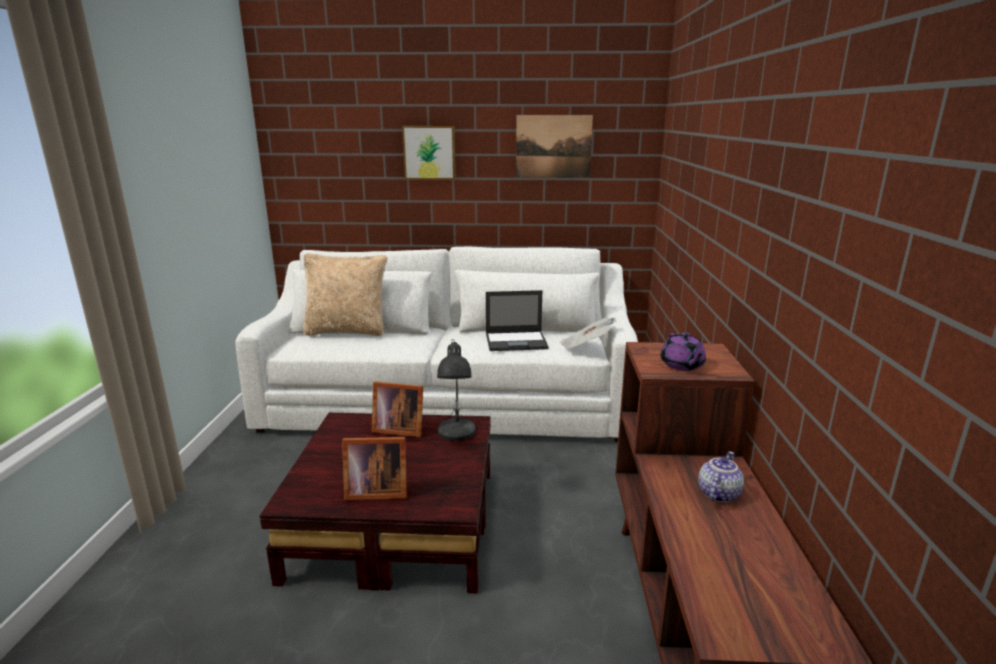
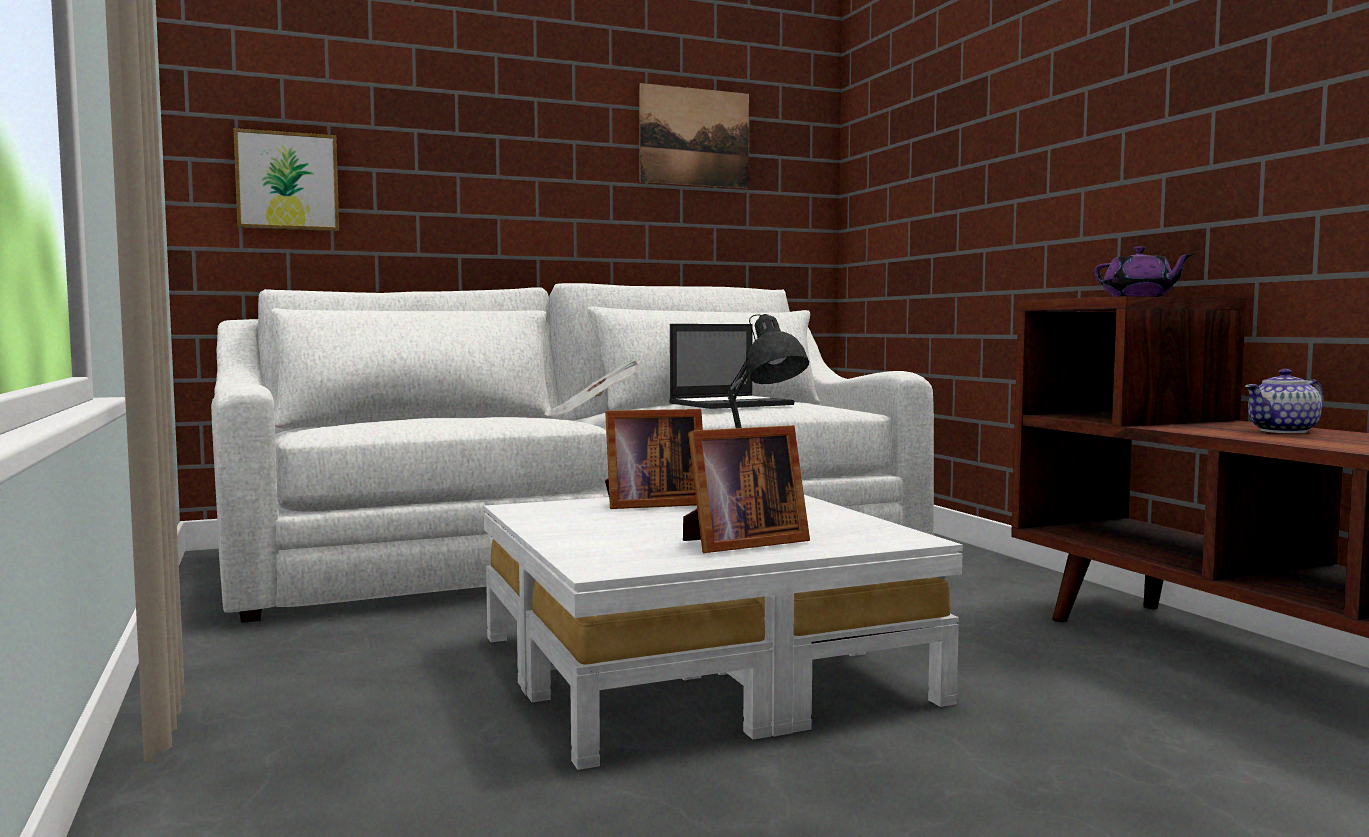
camera: 25 degrees left, 15 degrees down
(347, 333) = (408, 417): beige pillow -> none
(397, 521) = (700, 666): brown coffee table -> white coffee table
(429, 152) = (499, 132): picture -> picture (287, 181)
(585, 346) = (841, 403): newspaper -> newspaper (592, 415)
(717, 493) = (1284, 431): teapot -> teapot turned 120 degrees counterclockwise

